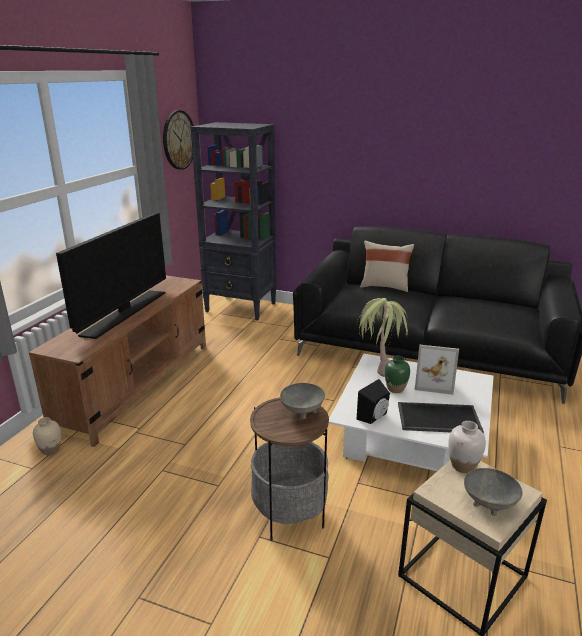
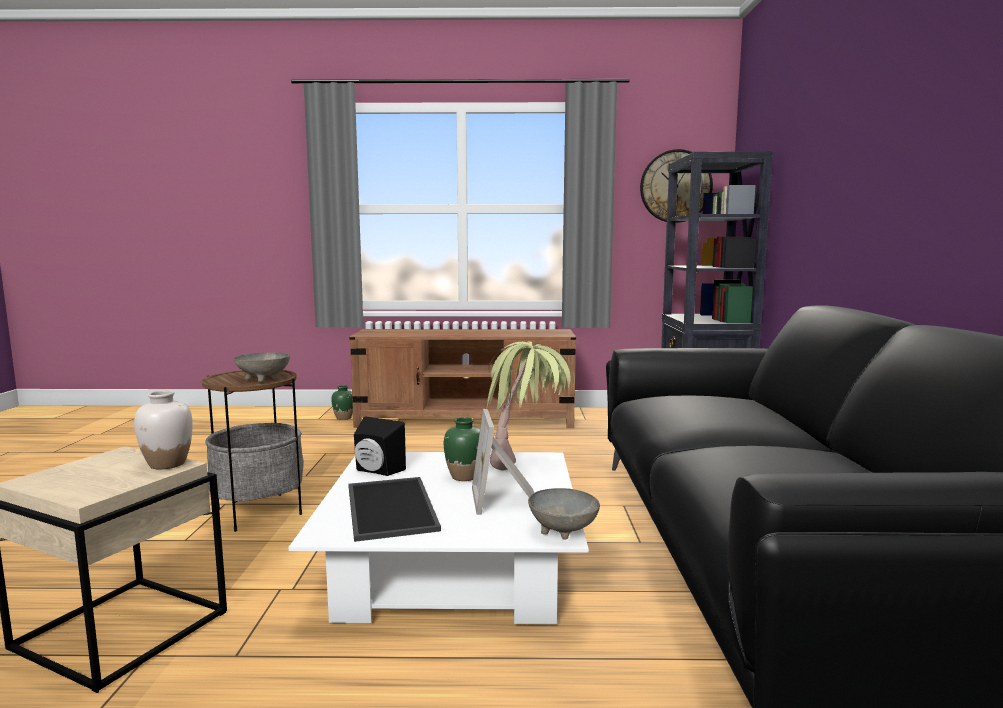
camera: 70 degrees right, 15 degrees down
(51, 450) = (344, 418): beige vase -> green vase
(124, 313) = (458, 332): television -> none
(384, 286) = (769, 409): beige pillow -> none
(490, 503) = (74, 478): grey bowl -> grey bowl (563, 531)

